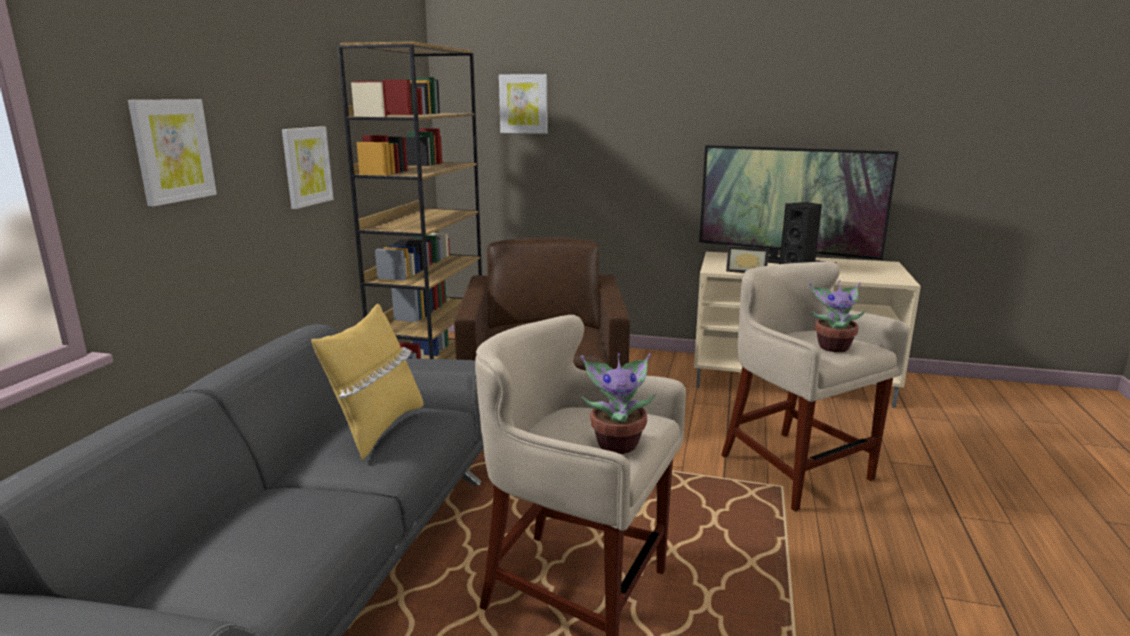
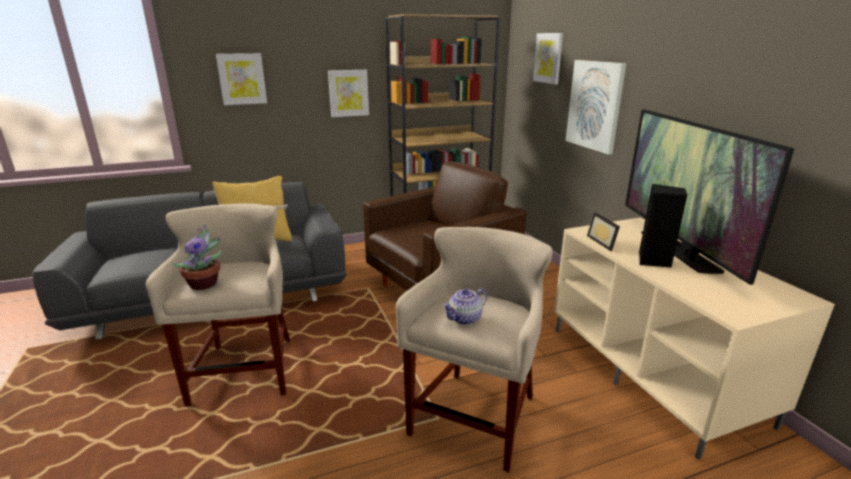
camera: 55 degrees right, 5 degrees up
(616, 151) = (595, 105): none -> picture
(833, 347) = (465, 318): potted plant -> teapot

